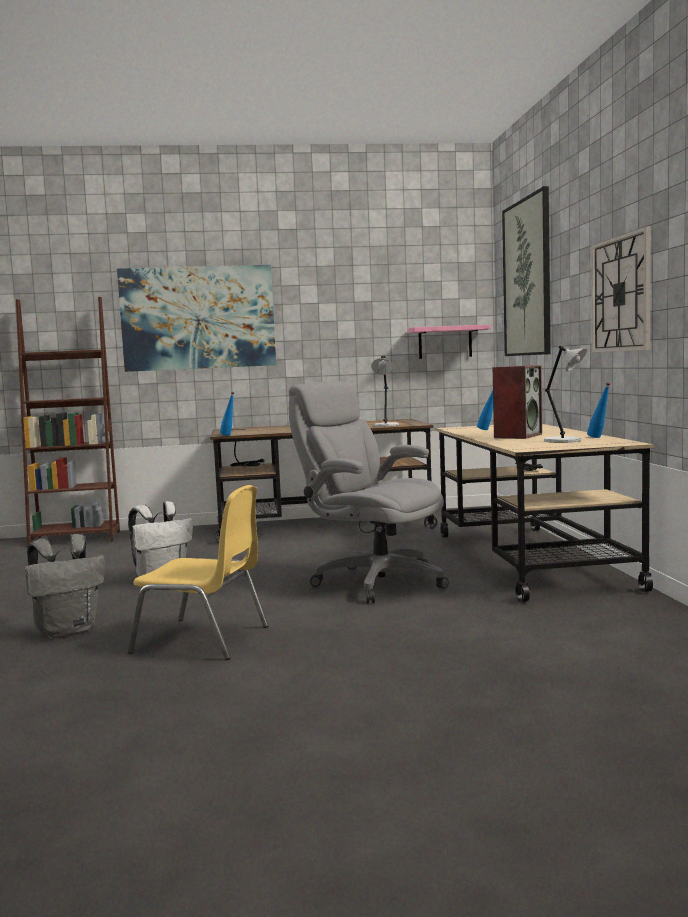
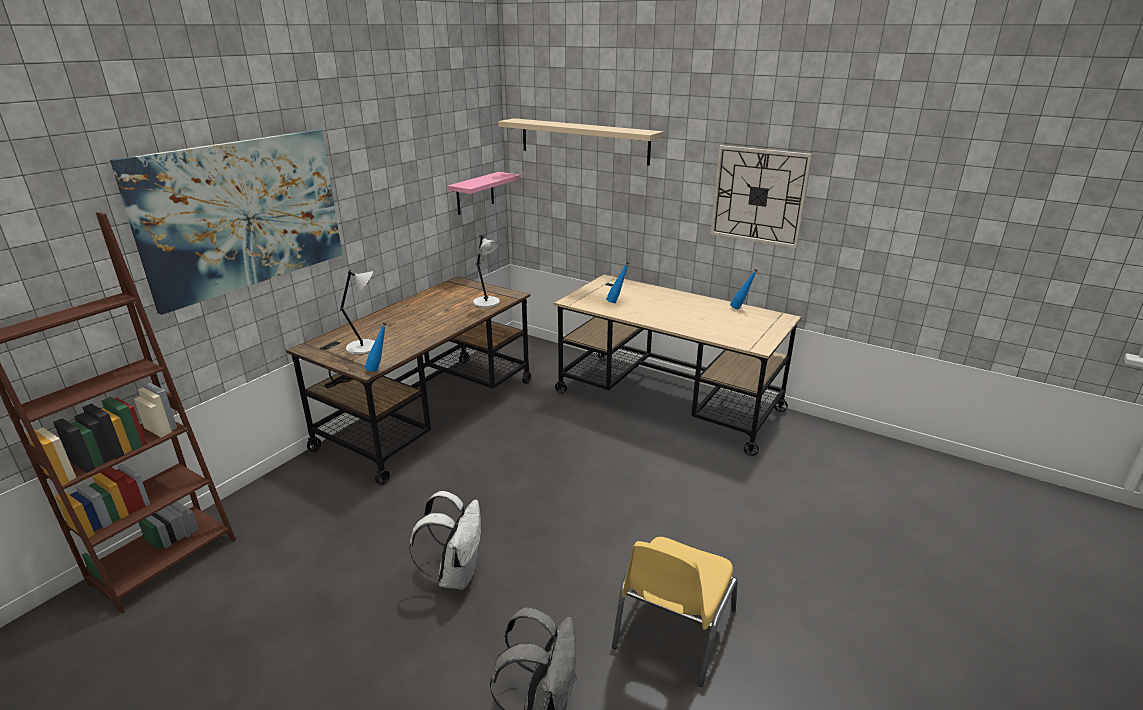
camera: 50 degrees left, 20 degrees up
(203, 639) = (672, 629): yellow chair -> yellow chair turned 150 degrees clockwise
(373, 581) = (627, 477): grey office chair -> none
(517, 436) = (677, 314): speaker -> none
(527, 278) = (583, 141): picture -> beige shelf
(564, 440) = (736, 320): grey table lamp -> grey table lamp (364, 347)

